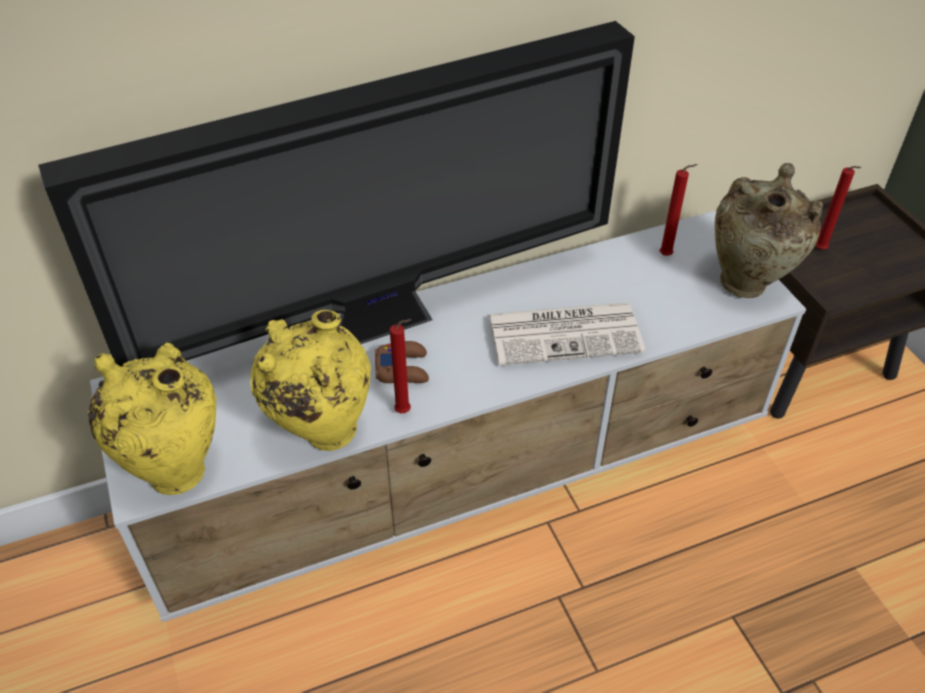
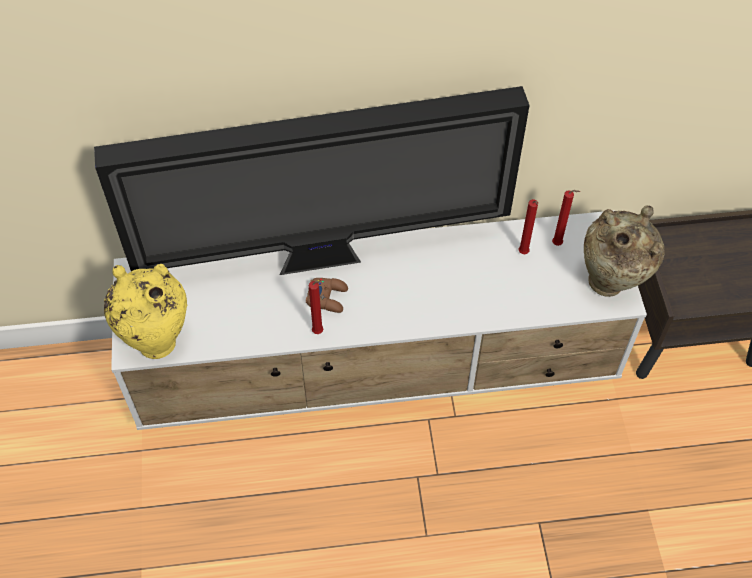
camera: 15 degrees right, 10 degrees up
(321, 432) = (258, 335): yellow vase -> none
(566, 333) = (455, 295): newspaper -> none
(821, 250) = (694, 260): red candle -> red candle (523, 254)

